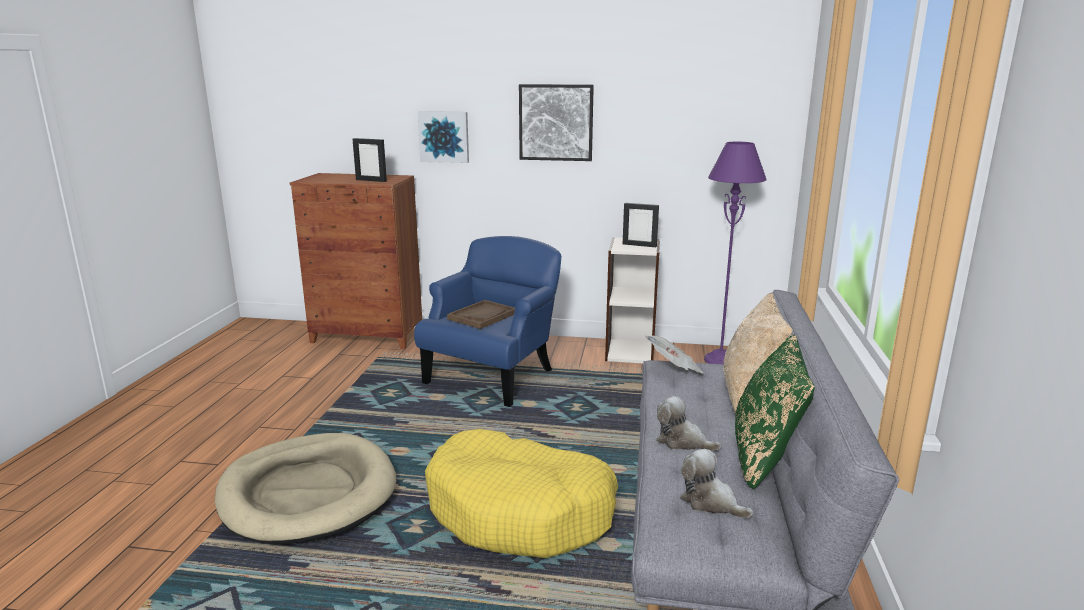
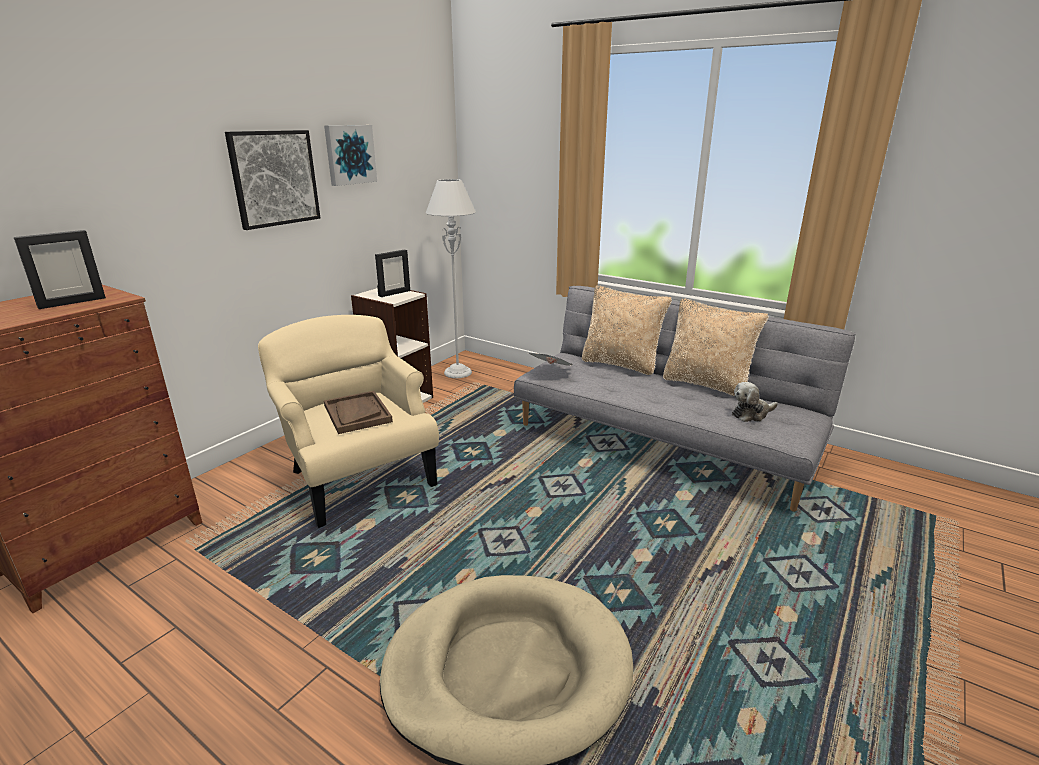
camera: 65 degrees left, 5 degrees up
(444, 136) = (132, 215): picture -> picture (349, 154)
(493, 375) = (358, 477): blue armchair -> beige armchair
(520, 511) = (622, 524): yellow dog bed -> none
(682, 441) = (668, 400): plush toy -> none
(720, 360) = (458, 372): purple floor lamp -> grey floor lamp
(764, 462) = (706, 386): green pillow -> beige pillow

